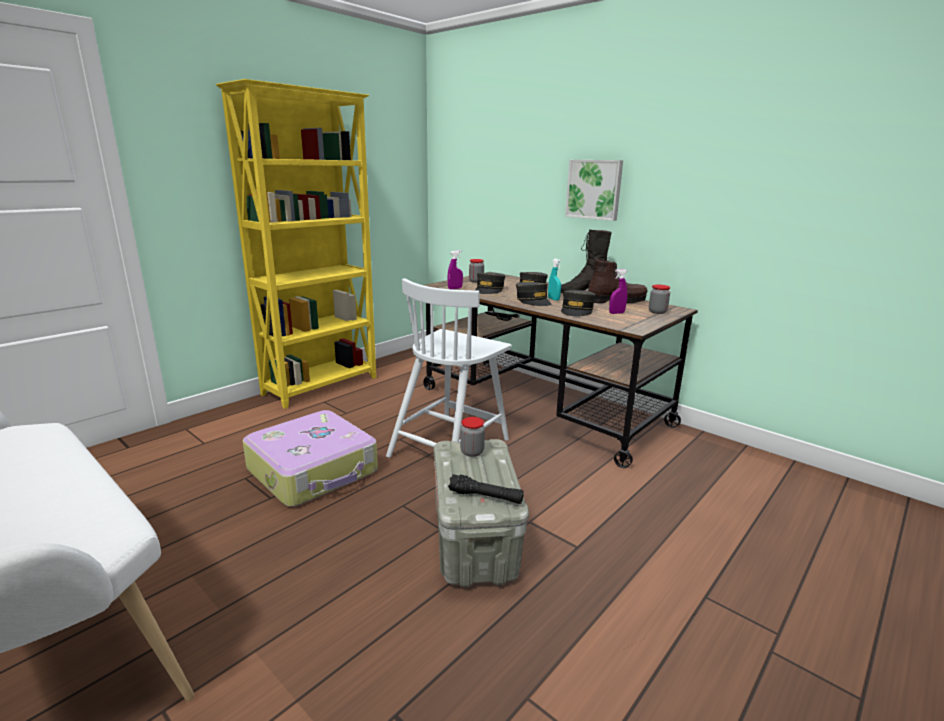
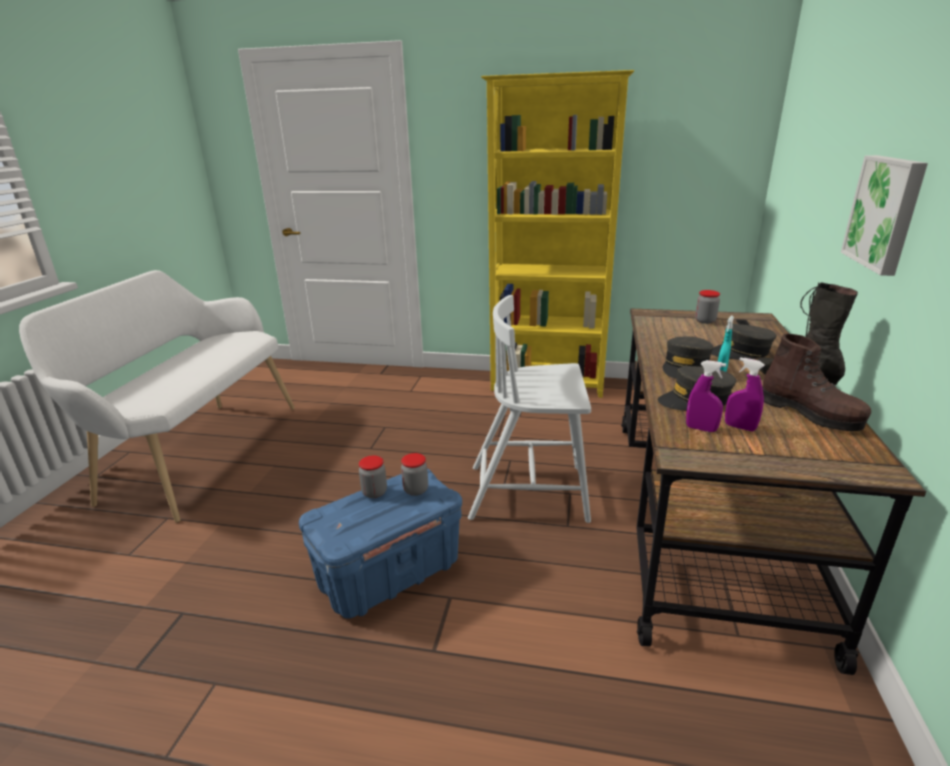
camera: 60 degrees right, 5 degrees up
(314, 471) = (419, 447): suitcase -> none
(455, 288) = (650, 322): purple spray bottle -> purple spray bottle (701, 429)
(475, 543) = (389, 574): grey storage box -> blue storage box
(485, 496) = (342, 525): black flashlight -> none
(489, 290) = (682, 336): grey cap -> none
(657, 312) = (817, 456): jar -> jar (374, 492)

